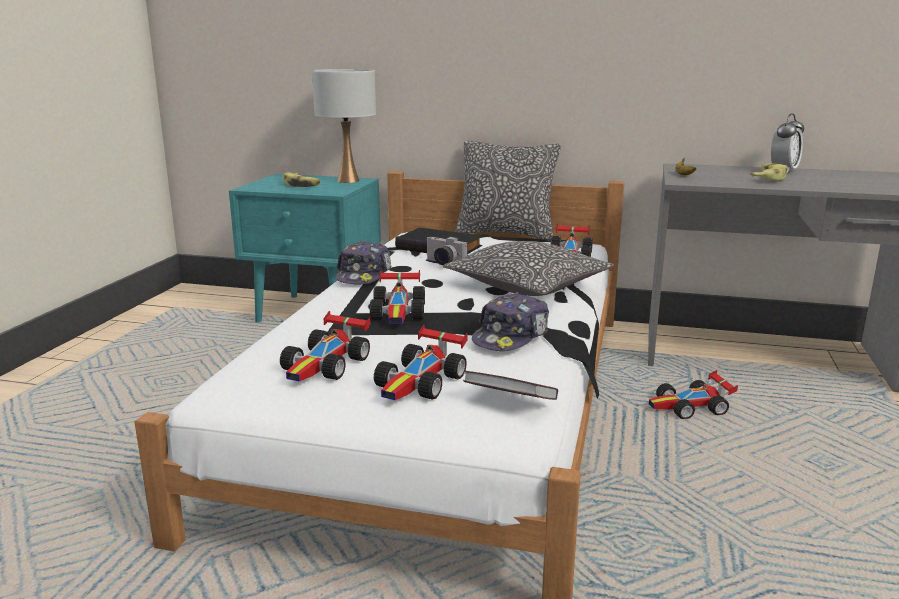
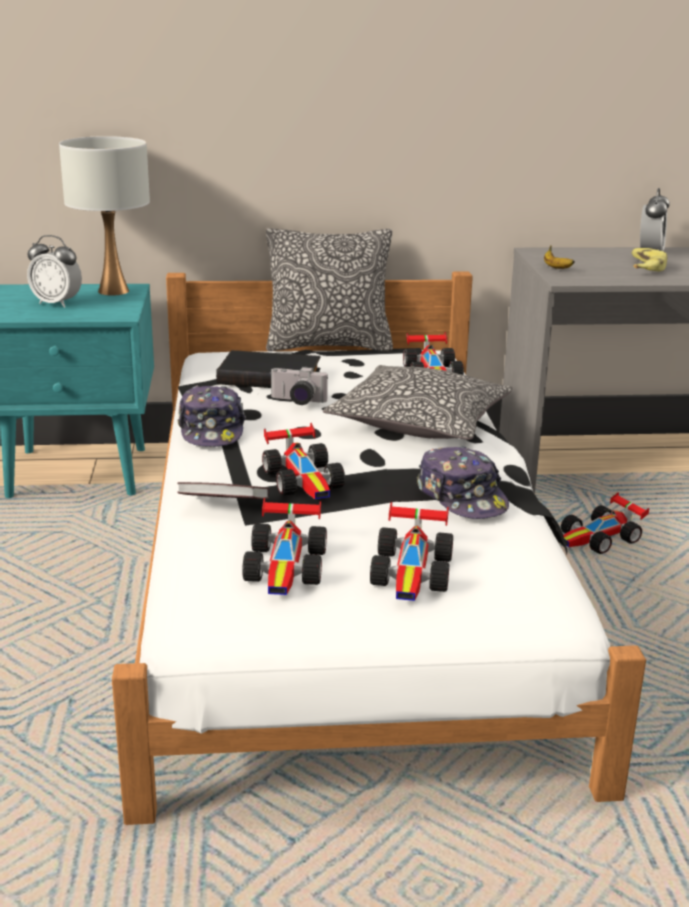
camera: 20 degrees left, 5 degrees up
(301, 184) = (57, 303): banana -> alarm clock
(510, 402) = (525, 581): book -> book (224, 507)
(511, 336) = (462, 497): cap -> cap turned 45 degrees counterclockwise

